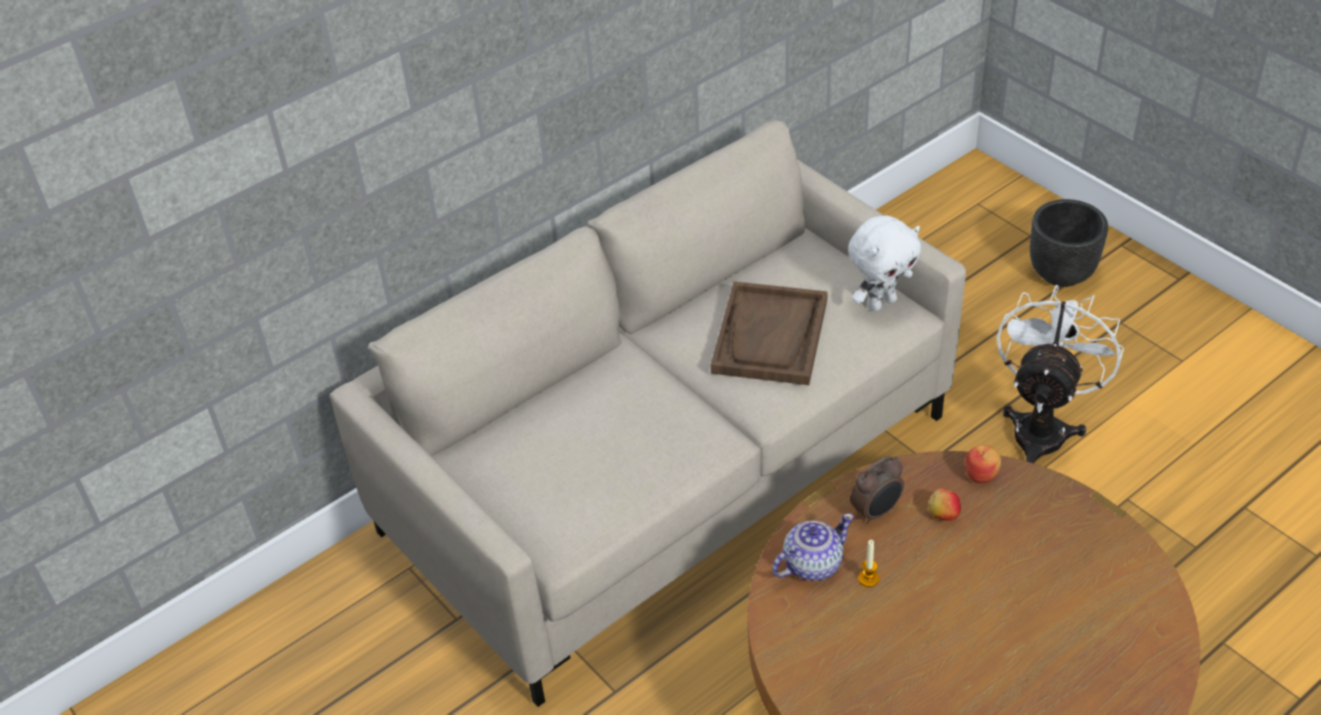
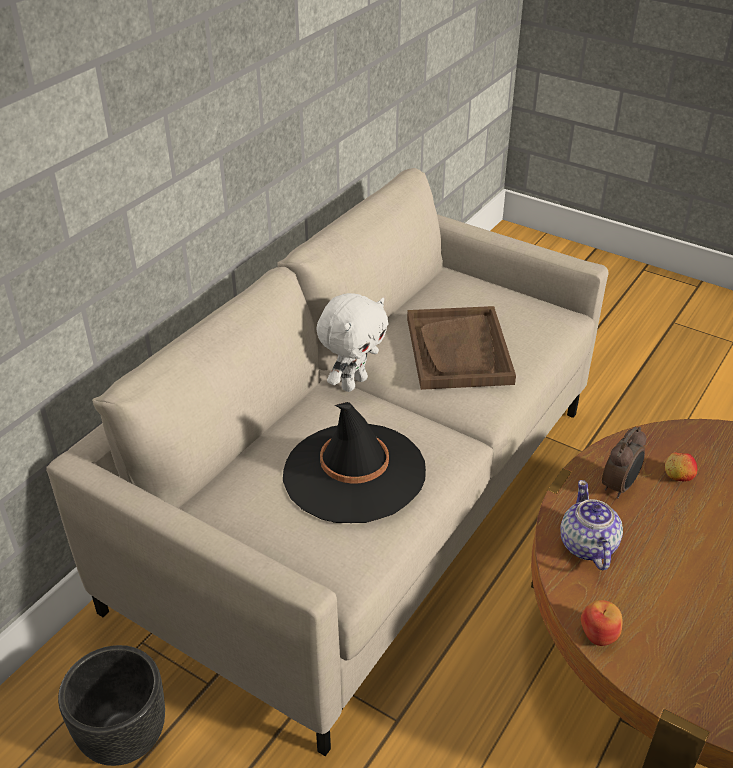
camera: 20 degrees left, 5 degrees down
(608, 449) = (354, 473): none -> black hat
(811, 564) = (587, 546): teapot -> teapot turned 45 degrees counterclockwise
(868, 578) = (646, 548): candle -> none
(881, 303) = (539, 310): white plush toy -> white plush toy (353, 383)
(981, 474) = (690, 437): apple -> apple (599, 633)
(1042, 427) = (658, 408): white fan -> none
(1060, 273) = (610, 295): black planter -> black planter (123, 737)

